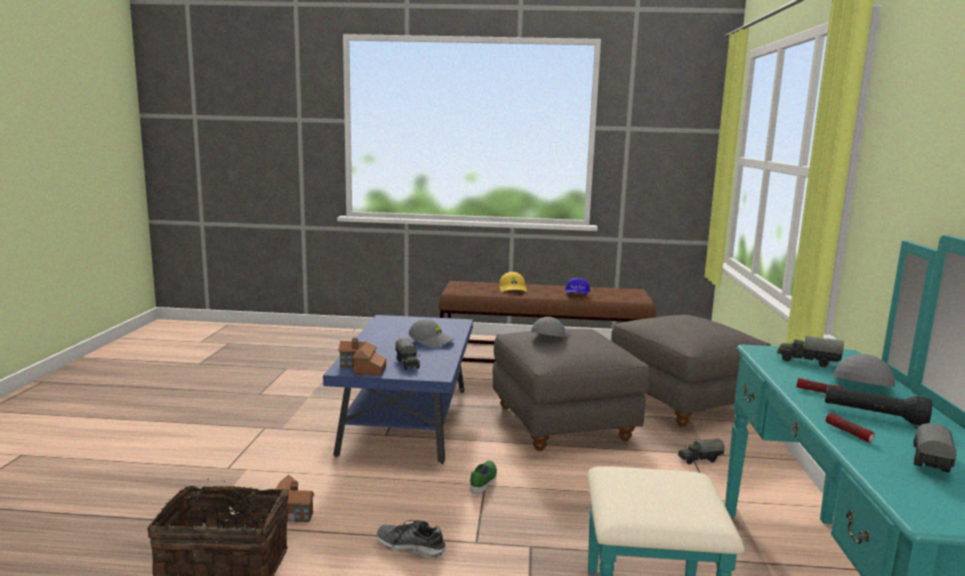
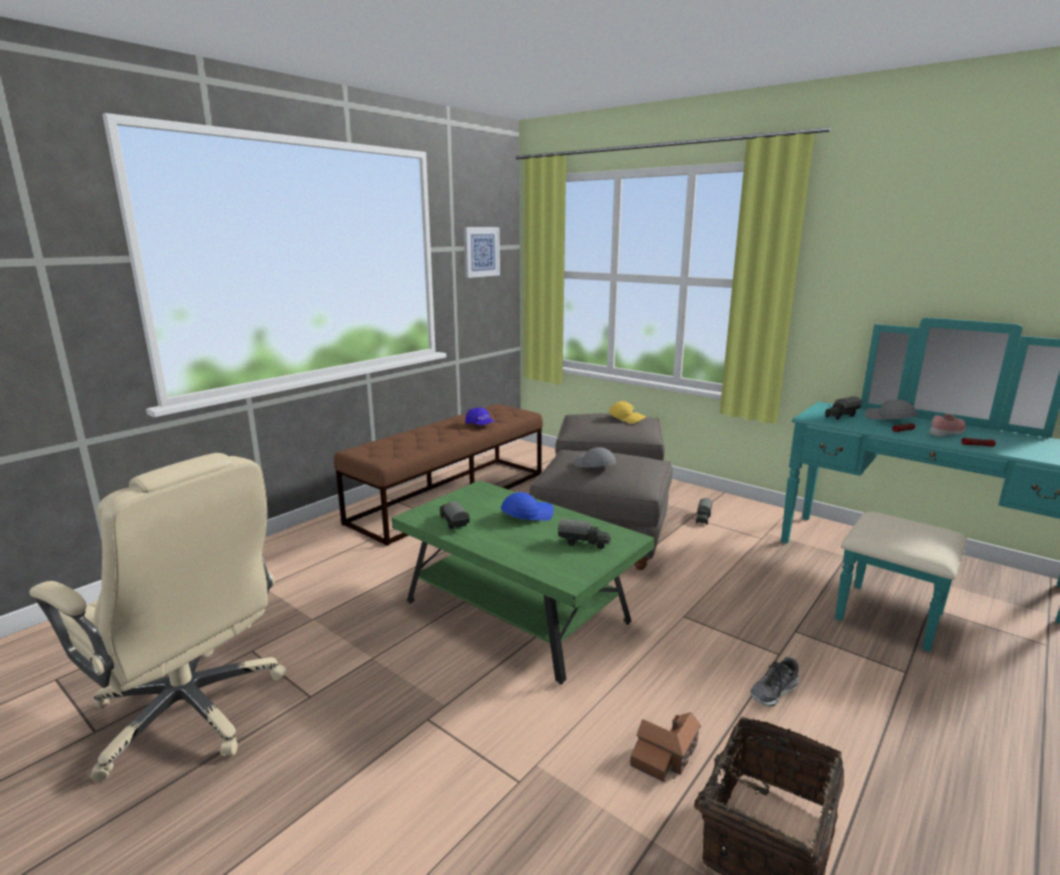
camera: 55 degrees left, 5 degrees up
(226, 374) = (190, 712): none -> beige office chair
(362, 368) = (577, 569): toy house -> none
(407, 421) = (517, 613): blue coffee table -> green coffee table
(431, 341) = (527, 515): grey cap -> blue cap
(483, 483) = (681, 615): green shoe -> none
(513, 289) = (422, 438): yellow cap -> yellow cap (627, 419)
(666, 133) = (481, 252): none -> picture
(873, 416) = (947, 433): black flashlight -> pink shoe
(930, 460) = (1017, 444): toy truck -> toy truck (453, 522)

